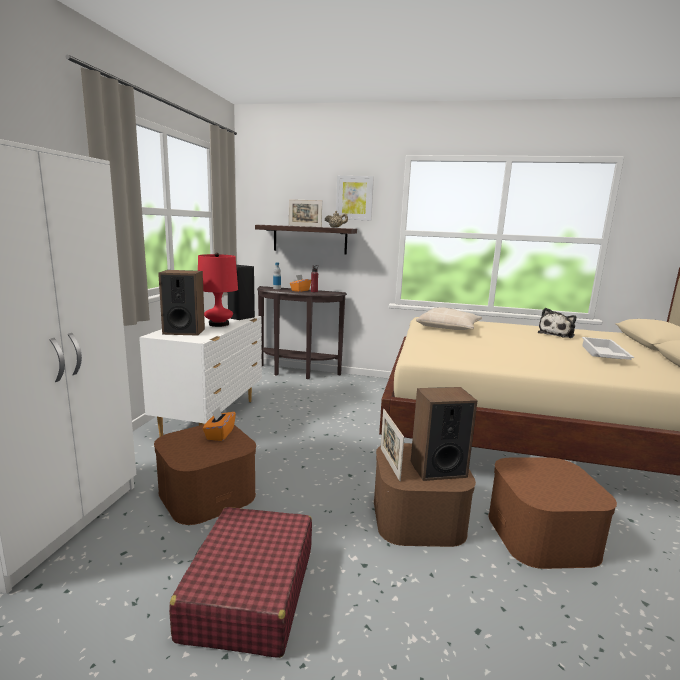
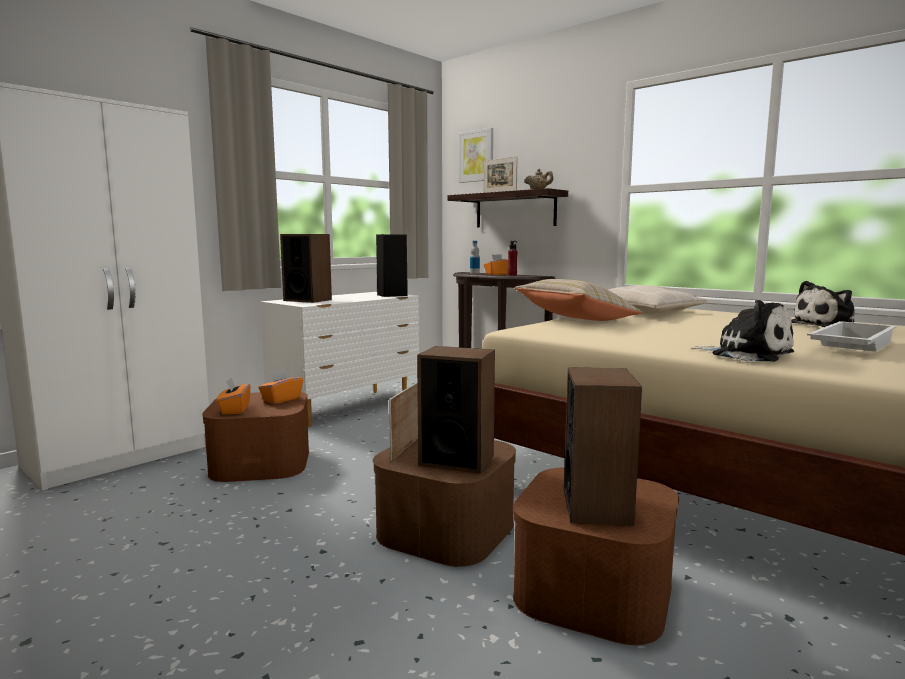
camera: 30 degrees right, 5 degrees down
(196, 455) = (234, 410): none -> orange tissue box
(219, 324) = (355, 298): red table lamp -> none
(249, 592) = (192, 539): red suitcase -> none
(354, 198) = (565, 150): picture -> picture (476, 156)
(428, 340) = (576, 320): none -> beige pillow
(558, 486) = (597, 506): none -> speaker
(583, 371) = (747, 354): none -> plush toy

